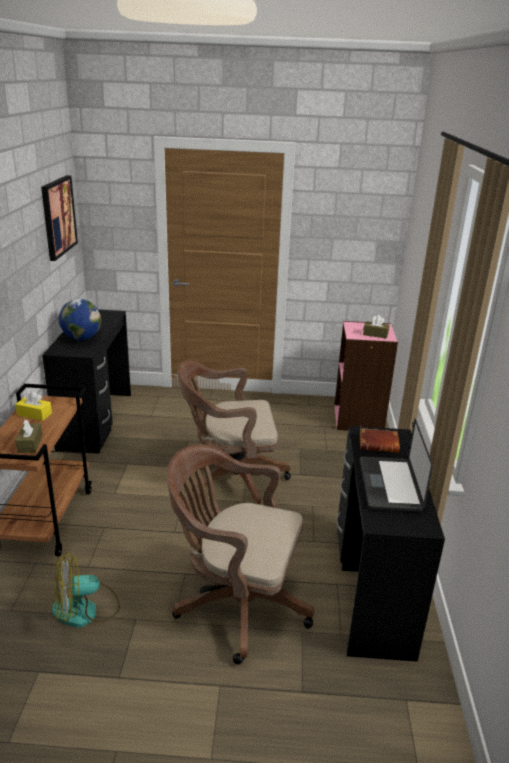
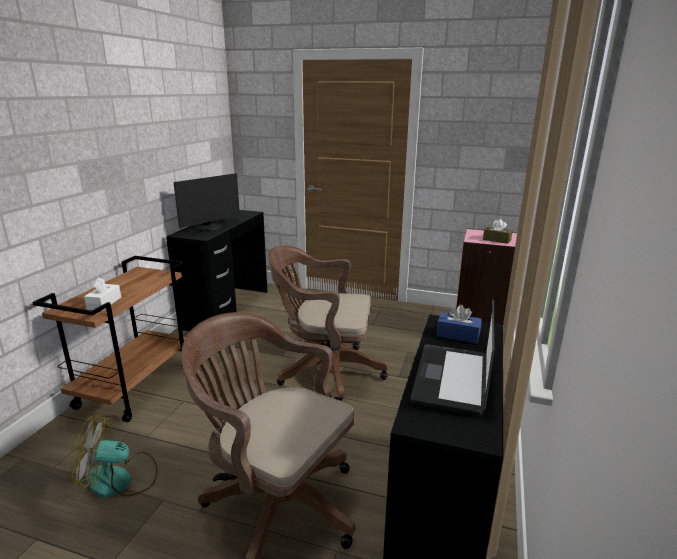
camera: 15 degrees right, 5 degrees down
(30, 443) = (104, 303): brown tissue box -> white tissue box
(34, 414) = (129, 281): yellow tissue box -> none
(58, 216) = (200, 118): picture -> none
(81, 338) = (209, 227): globe -> monitor
(379, 444) = (458, 335): brown book -> blue tissue box

